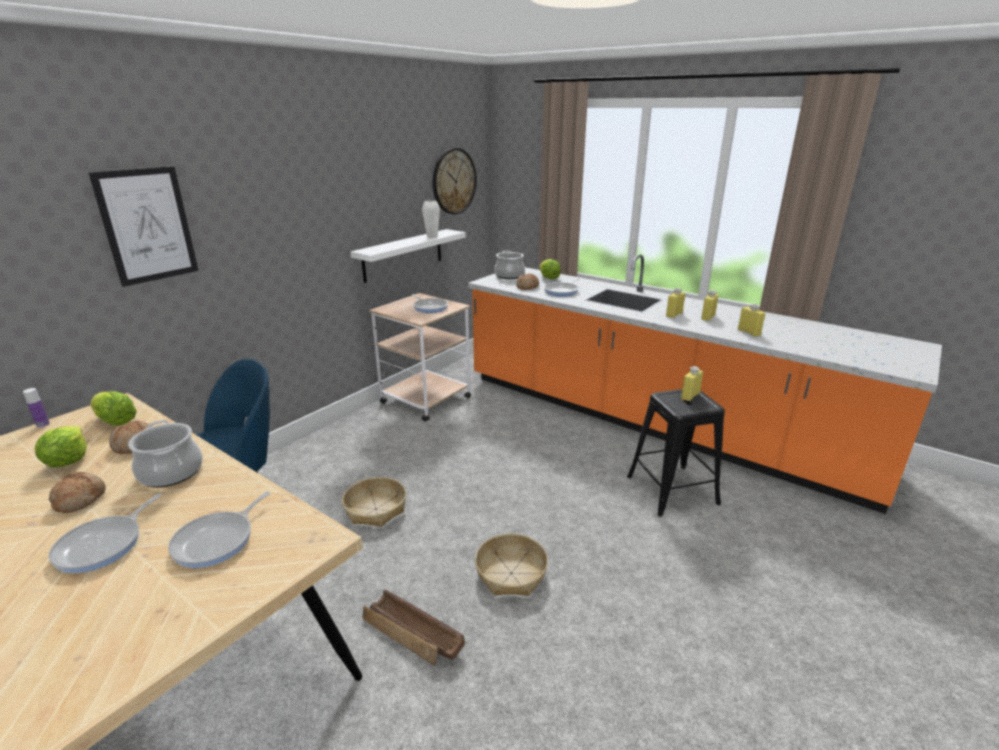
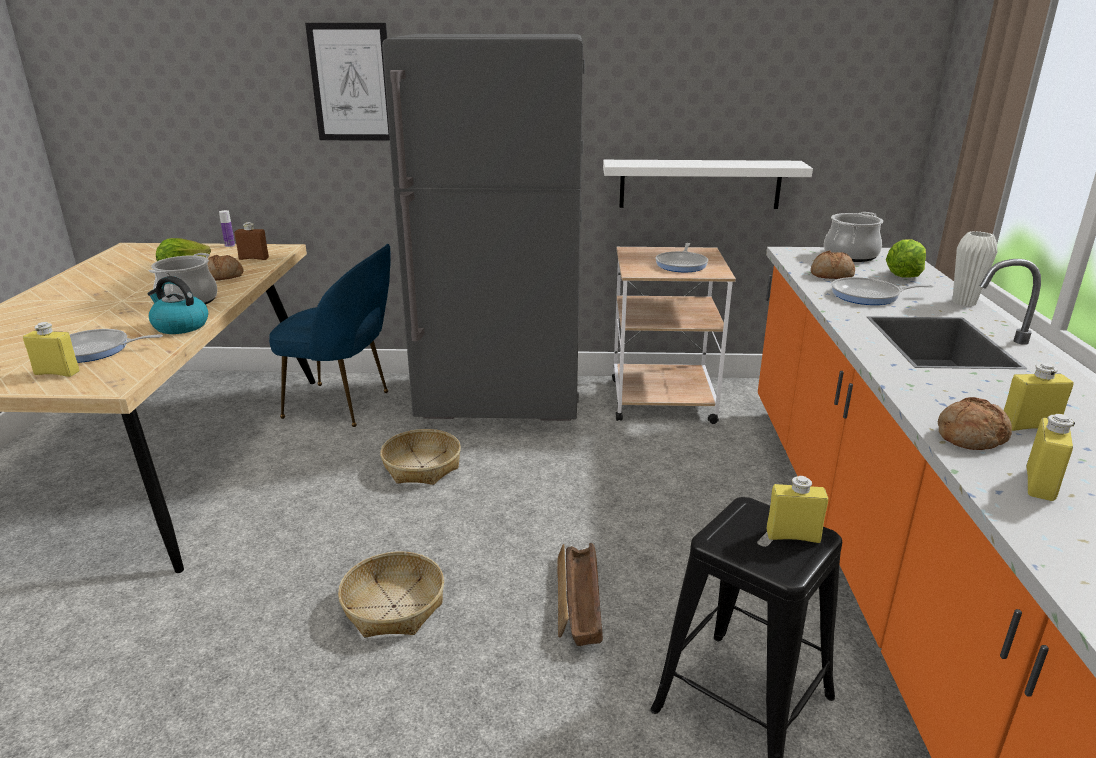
camera: 55 degrees right, 0 degrees up
(79, 499) = (133, 293): bread -> bread (970, 436)
(104, 545) = (76, 321): frying pan -> none
(115, 421) = (254, 258): lettuce -> brown bottle
(232, 486) = (180, 326): none -> kettle
(344, 449) = (501, 402): none -> grey fridge
(413, 634) = (252, 578): crate -> crate (578, 602)
(432, 237) = (744, 164): white vase -> white vase (964, 302)
(454, 181) = (836, 84): wall clock -> none
(674, 315) = (964, 393): yellow bottle -> yellow bottle (57, 373)

